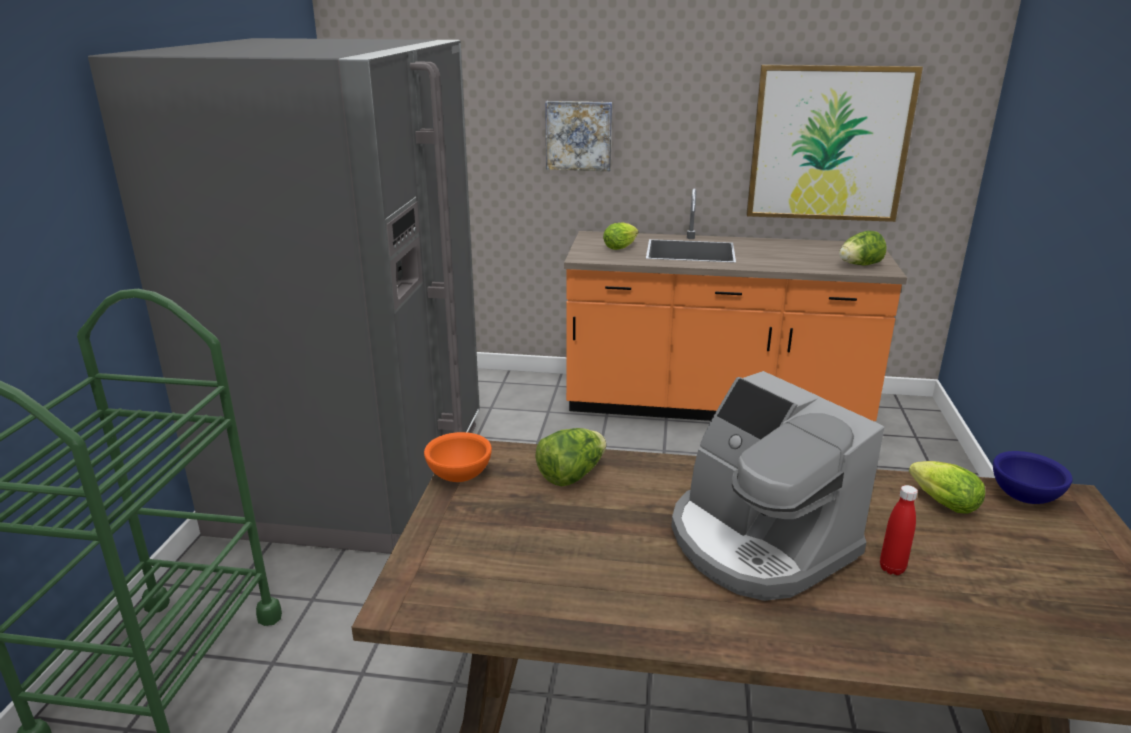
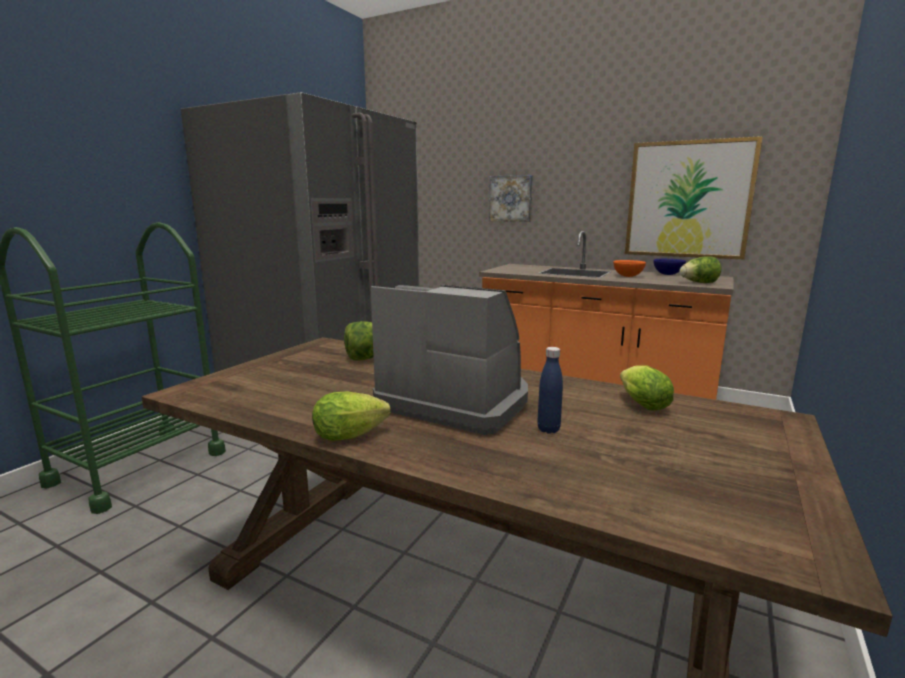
camera: 20 degrees right, 10 degrees down
(459, 475) = (301, 350): orange bowl -> orange bowl (627, 276)
(621, 247) = (527, 269): lettuce -> lettuce (353, 435)
(758, 542) = (455, 401): coffee machine -> coffee machine turned 135 degrees clockwise
(892, 568) = (548, 429): red bottle -> blue bottle
(1025, 497) = (729, 411): blue bowl -> blue bowl (668, 274)

